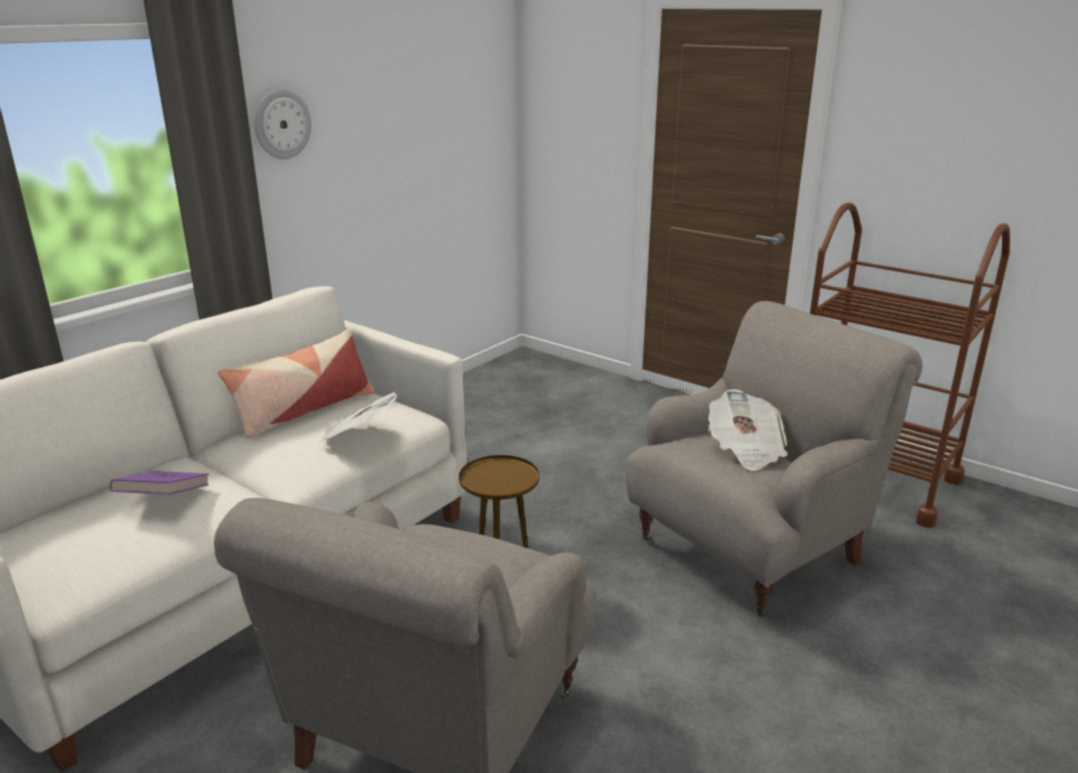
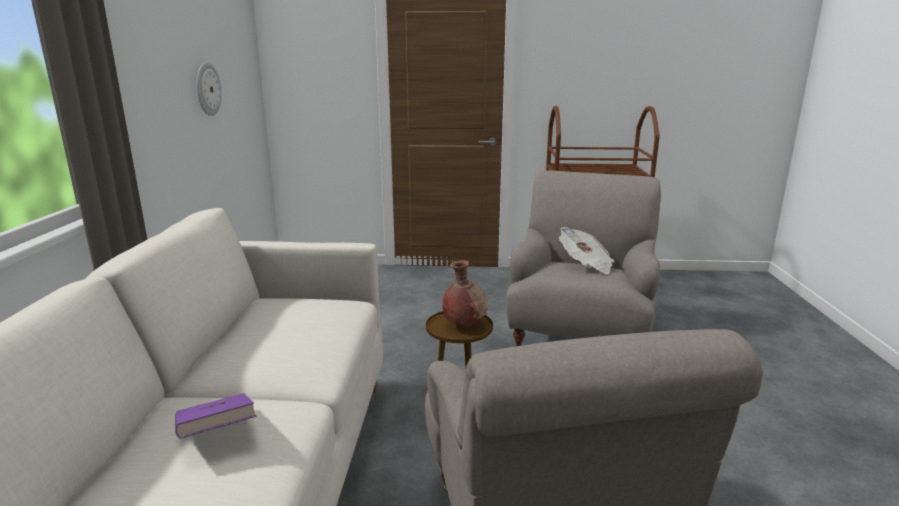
camera: 35 degrees left, 5 degrees down
(282, 124) = (123, 59): wall clock -> wall clock (207, 89)
(304, 411) = (245, 323): pillow -> none
(359, 436) = (331, 326): newspaper -> none
(506, 477) = (464, 325): none -> brown vase

